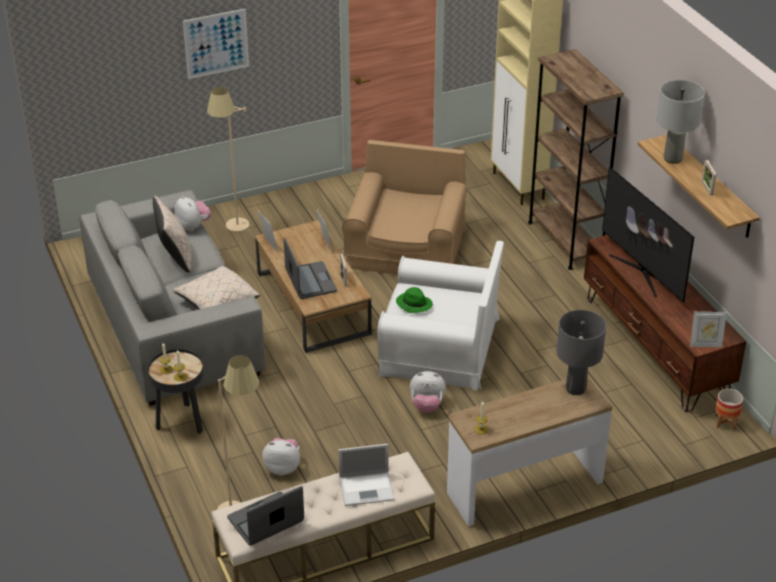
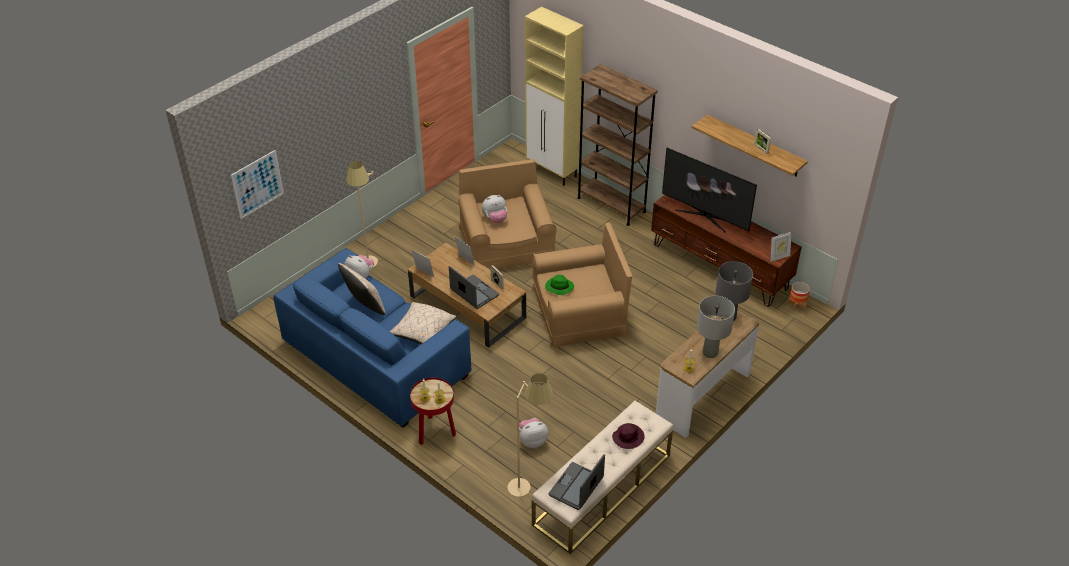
camera: 25 degrees left, 5 degrees up
(174, 324) = (376, 357): grey sofa -> blue sofa
(181, 421) = (434, 431): black side table -> red side table
(216, 43) = (331, 126): picture -> picture (257, 184)
(367, 488) = (628, 437): laptop -> purple hat
(427, 405) = (600, 359): plush toy -> plush toy (495, 219)
(439, 346) = (579, 312): white armchair -> brown armchair
(672, 158) = (723, 132): grey table lamp -> grey table lamp (710, 352)

